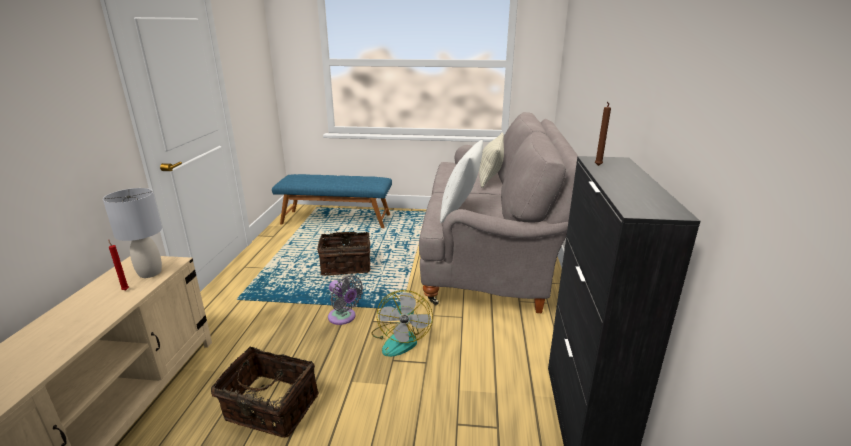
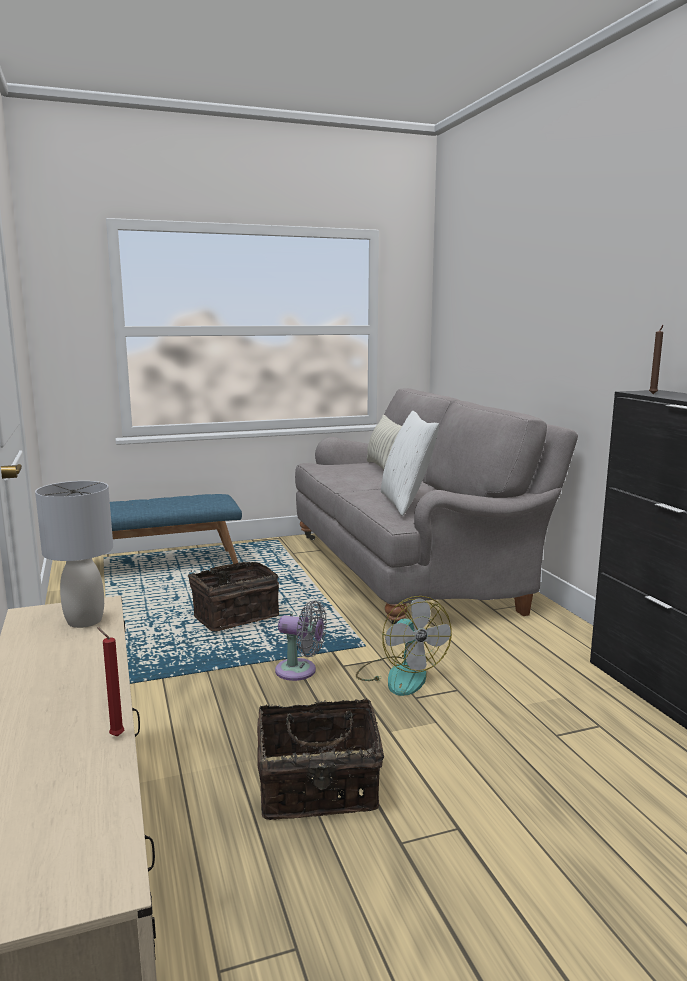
camera: 25 degrees left, 10 degrees down
(125, 290) = (79, 643): red candle -> red candle (115, 735)

